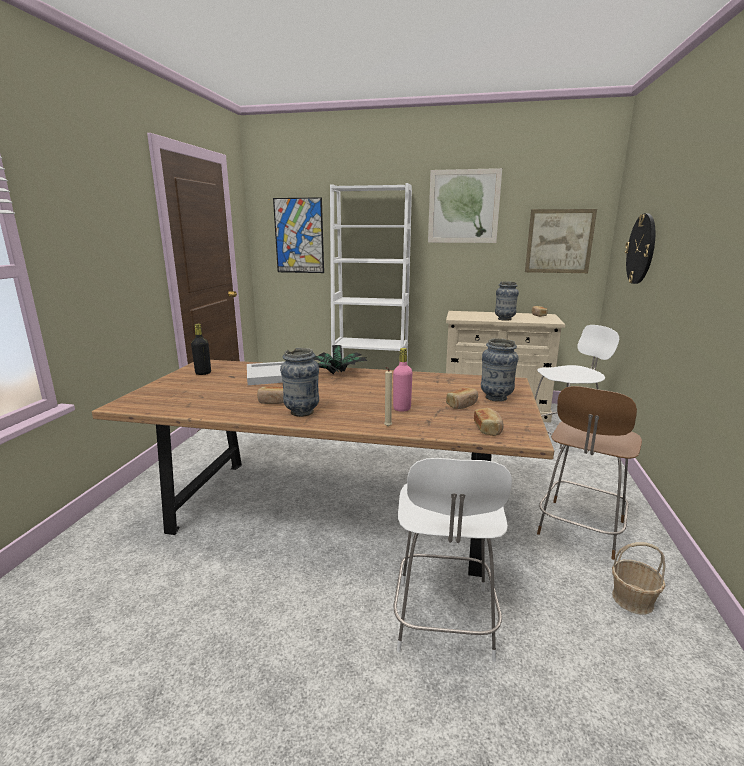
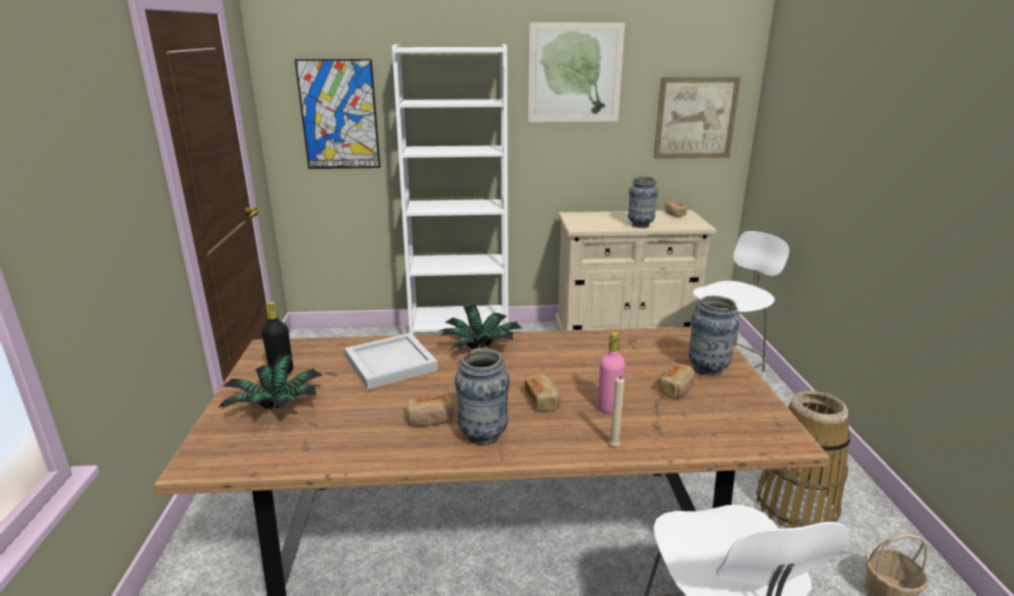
camera: 15 degrees left, 5 degrees up
(185, 388) = (276, 409): none -> potted plant
(488, 429) = (735, 430): bread -> bread (543, 400)
(580, 529) = (795, 506): brown chair -> basket
(641, 249) = (813, 141): wall clock -> none

